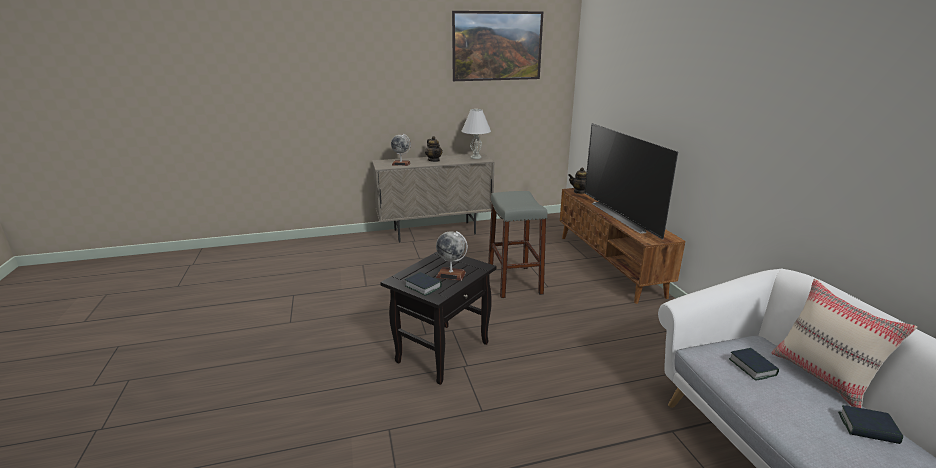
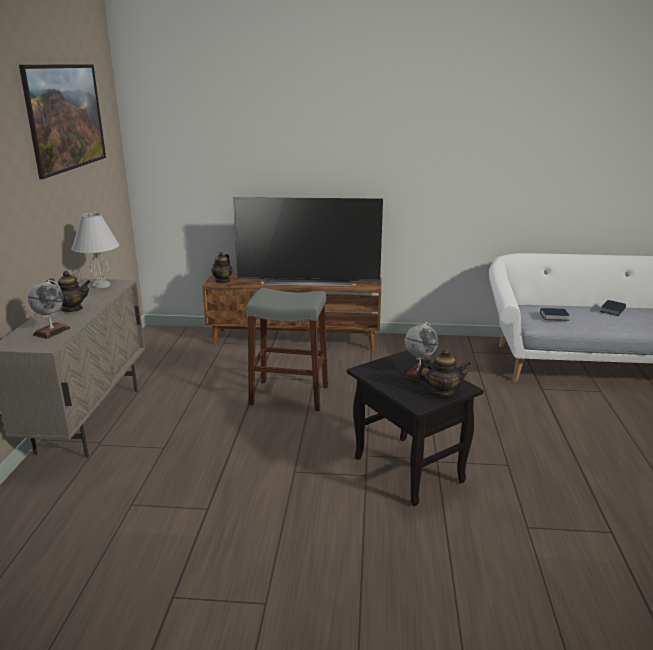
camera: 70 degrees left, 0 degrees up
(423, 286) = (441, 391): book -> teapot
(823, 377) = (564, 305): beige pillow -> none

